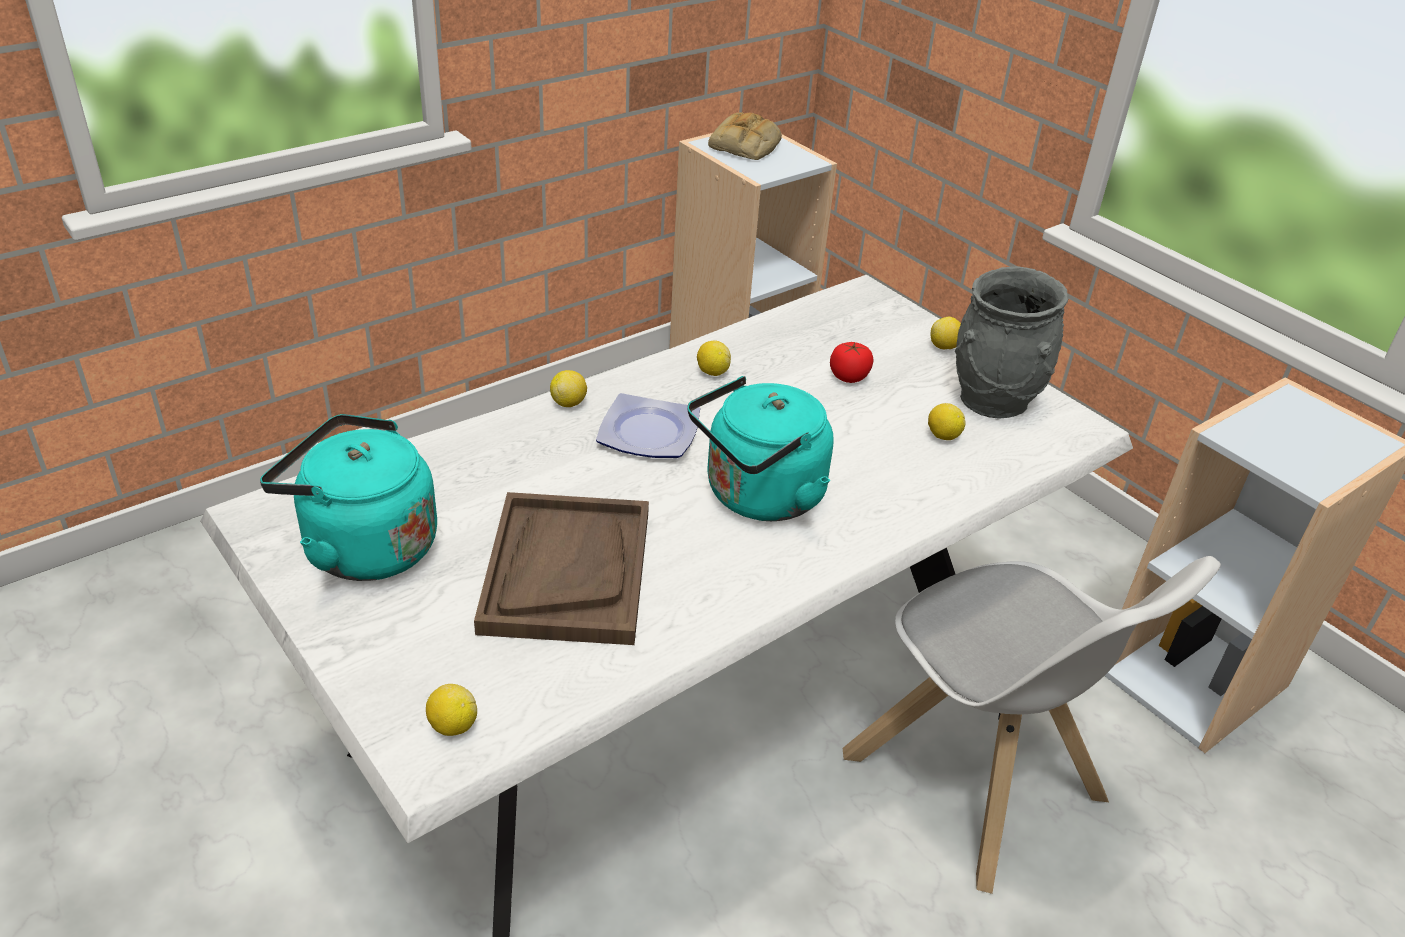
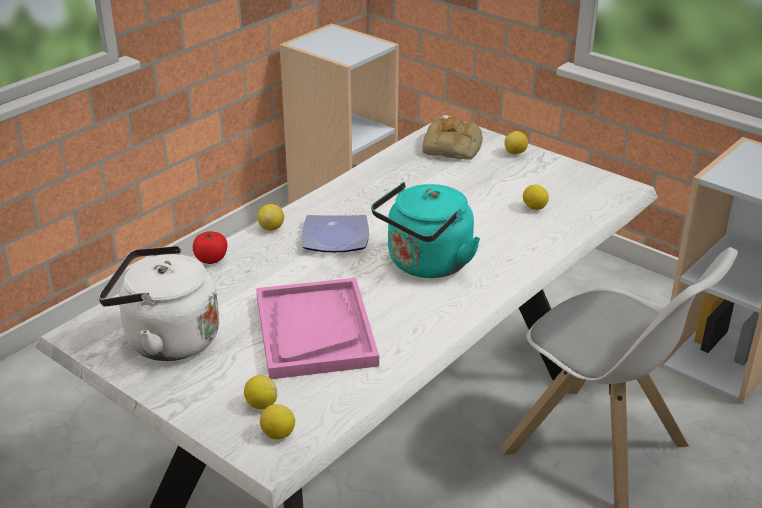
camera: 10 degrees left, 5 degrees down
(363, 546) = (166, 340): turquoise kettle -> white kettle
(566, 570) = (314, 330): brown tray -> pink tray
(712, 372) = (364, 193): lemon -> lemon (261, 404)
(745, 146) = (329, 41): bread -> bread (453, 147)
(849, 377) = (458, 181): tomato -> tomato (211, 259)
(993, 399) = (559, 180): grey vase -> none

